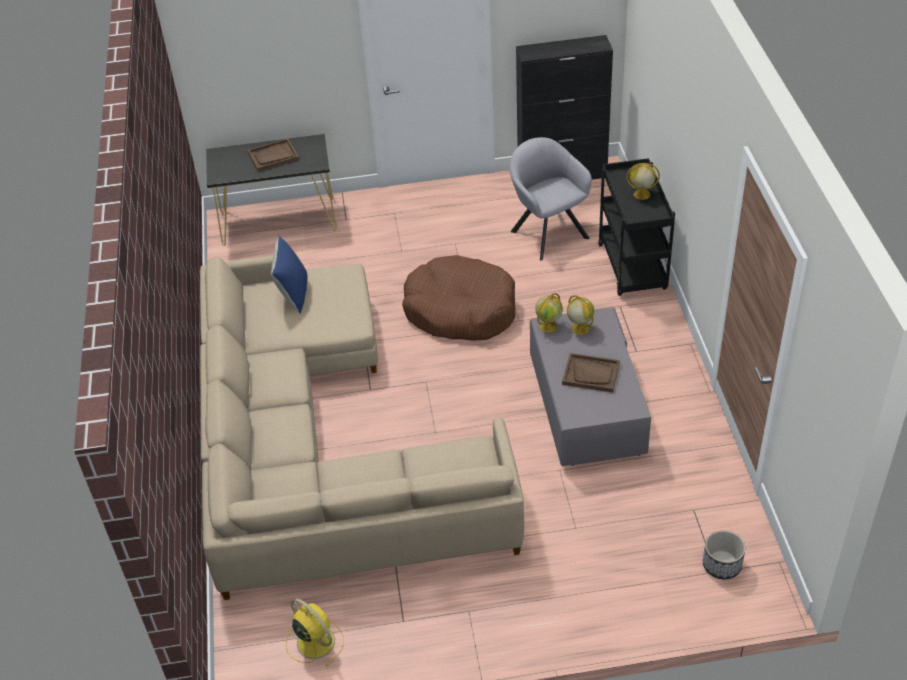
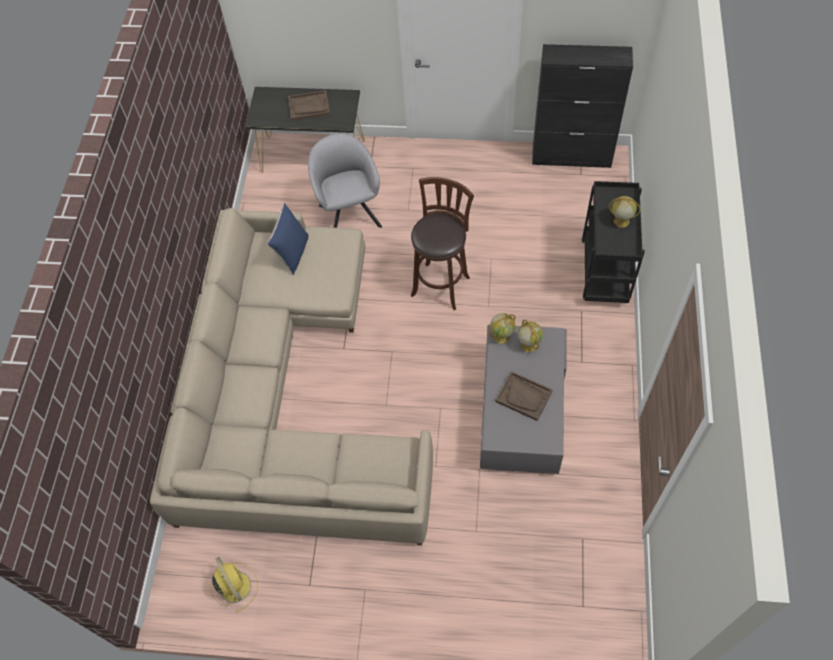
camera: 15 degrees right, 15 degrees up
(460, 310) = (441, 283): brown dog bed -> brown stool
(547, 232) = (540, 216): grey armchair -> grey armchair (349, 212)
(722, 565) = (590, 601): planter -> none

